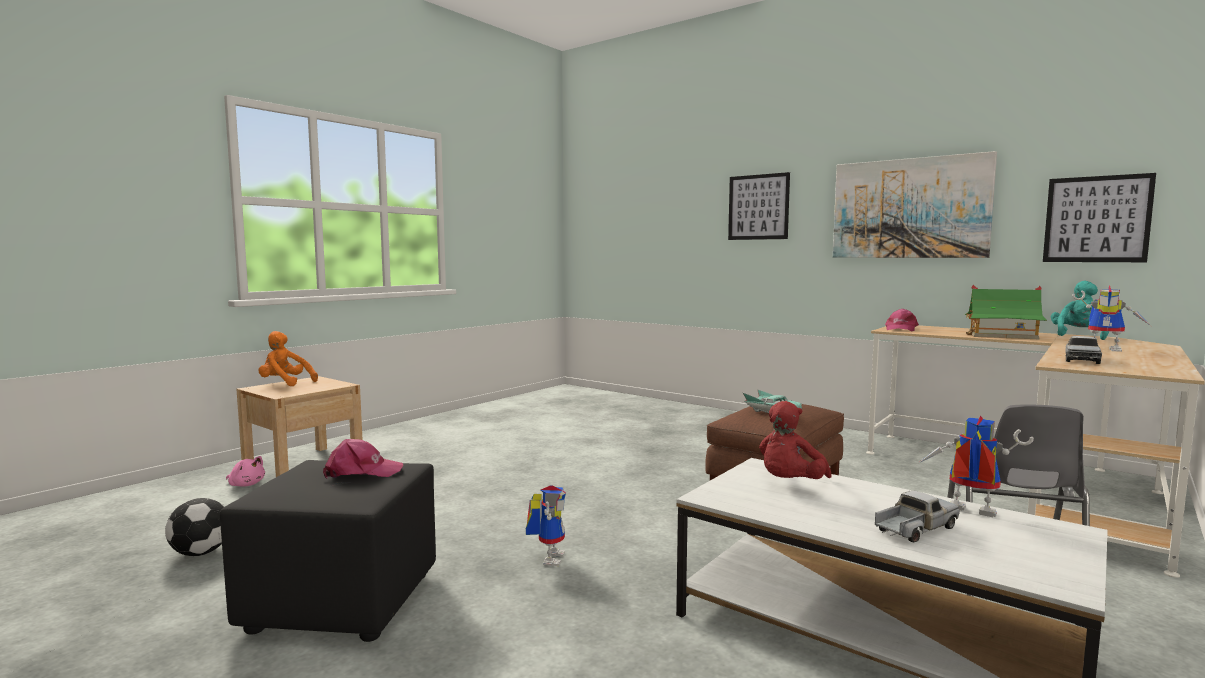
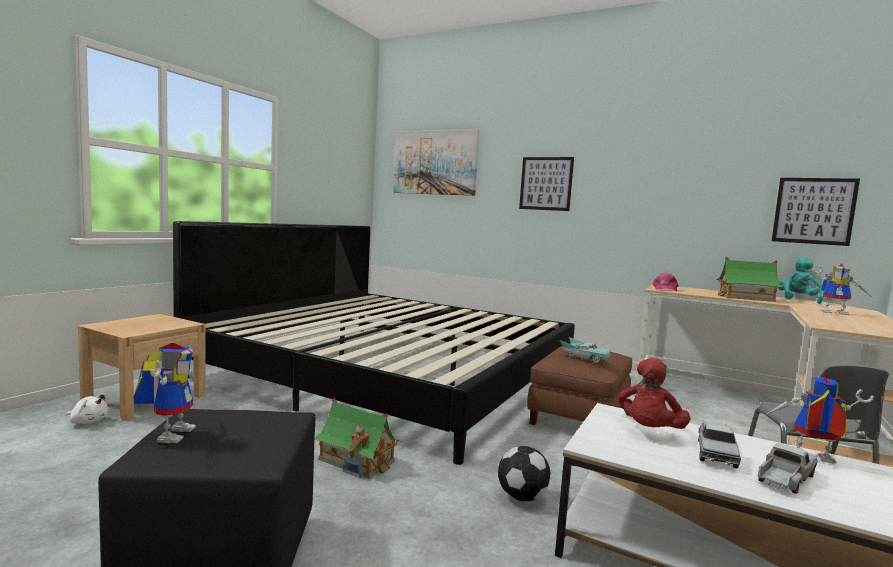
camera: 10 degrees left, 0 degrees up
(201, 552) = (50, 503): football -> football (521, 496)
(246, 484) = (88, 421): pink plush toy -> white plush toy
(285, 383) = (128, 321): orange plush toy -> none
(362, 472) = (247, 424): pink cap -> none
(500, 523) = (357, 460): none -> toy house
(549, 557) = (415, 496): toy robot -> toy robot (171, 433)
(570, 438) = (392, 373): none -> bed
(909, 208) = (670, 193): picture -> picture (435, 162)
(1081, 359) = (833, 322): toy truck -> toy truck (715, 452)

